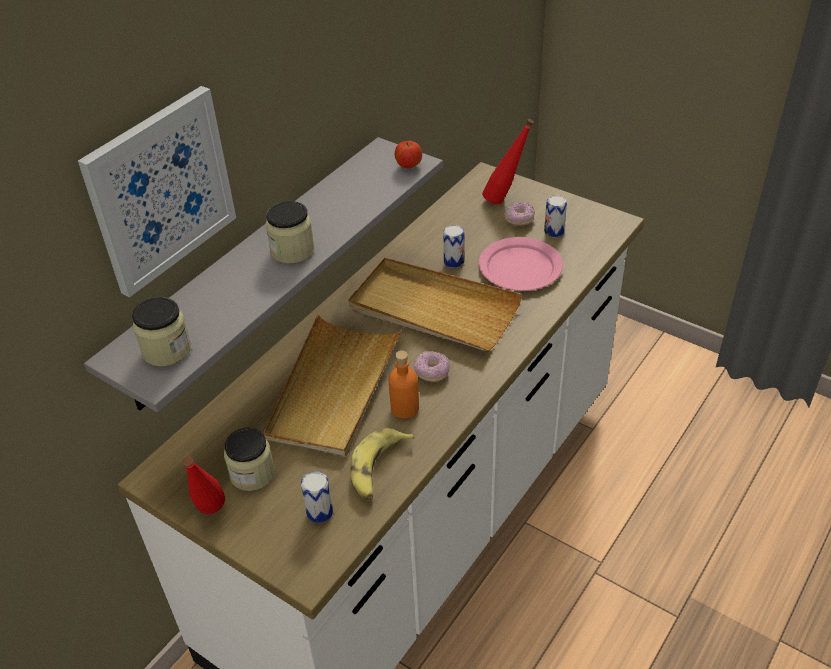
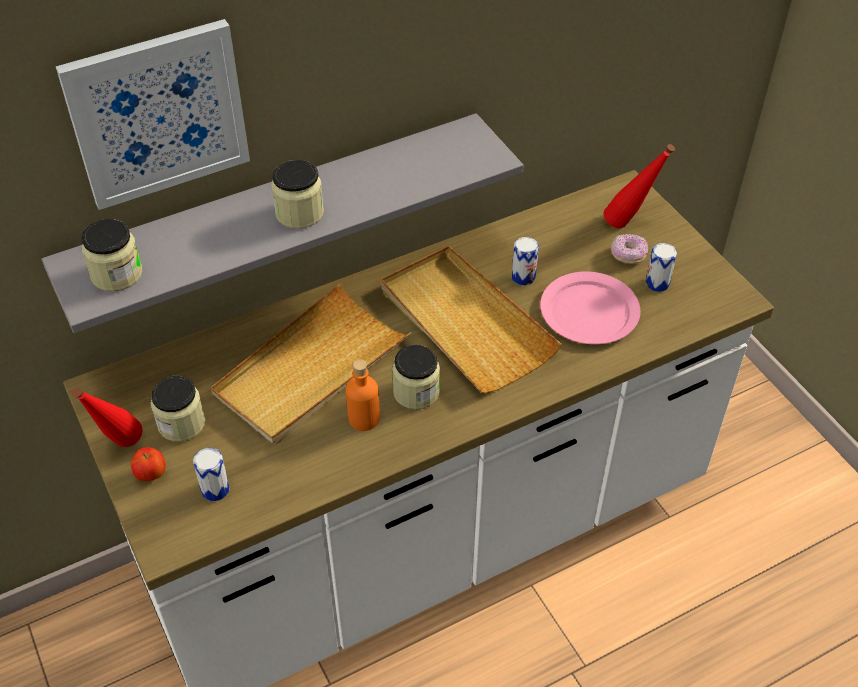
camera: 25 degrees right, 5 degrees up
(378, 469) = (296, 471): banana -> none
(409, 166) = (482, 159): apple -> apple (151, 474)
(432, 372) = (416, 392): donut -> jar

